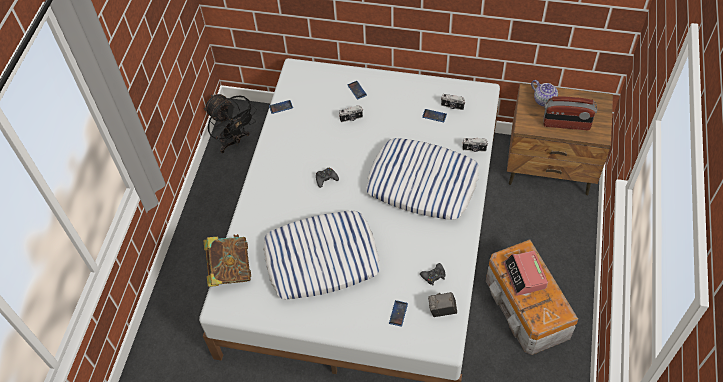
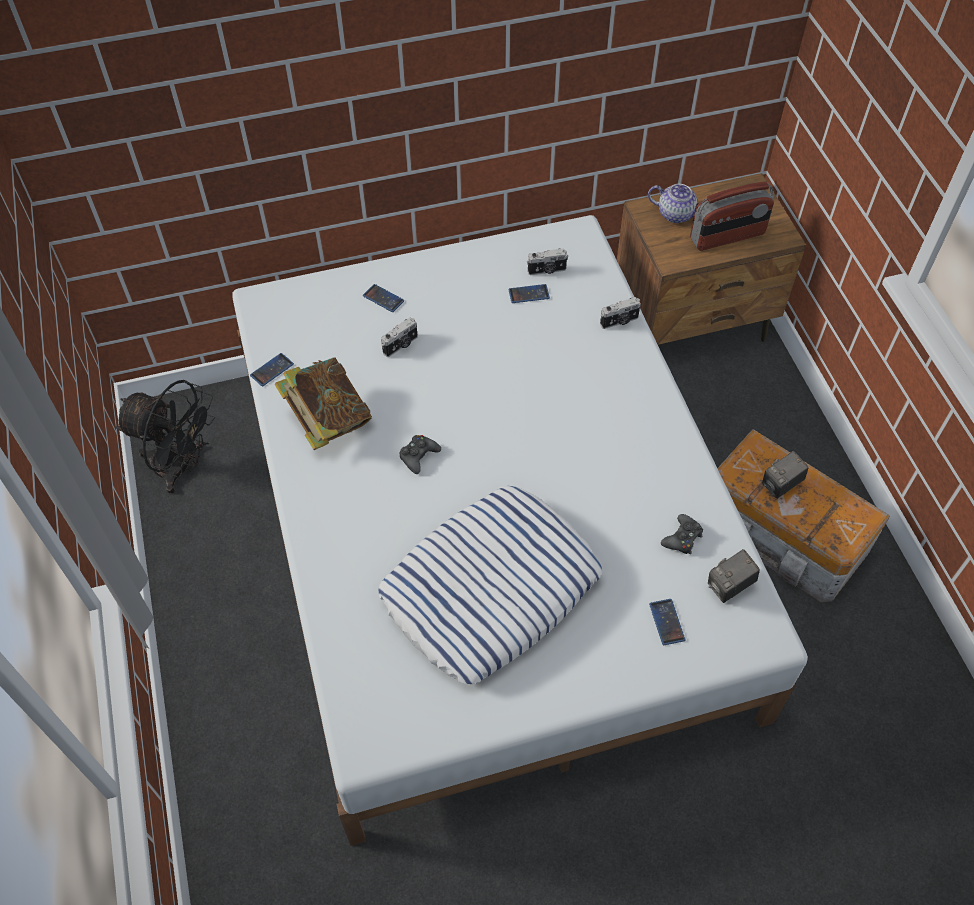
camera: 30 degrees left, 0 degrees up
(230, 270) = (344, 677): book -> book (328, 420)
(423, 183) = (576, 402): pillow -> none
(524, 276) = (781, 485): alarm clock -> camera

